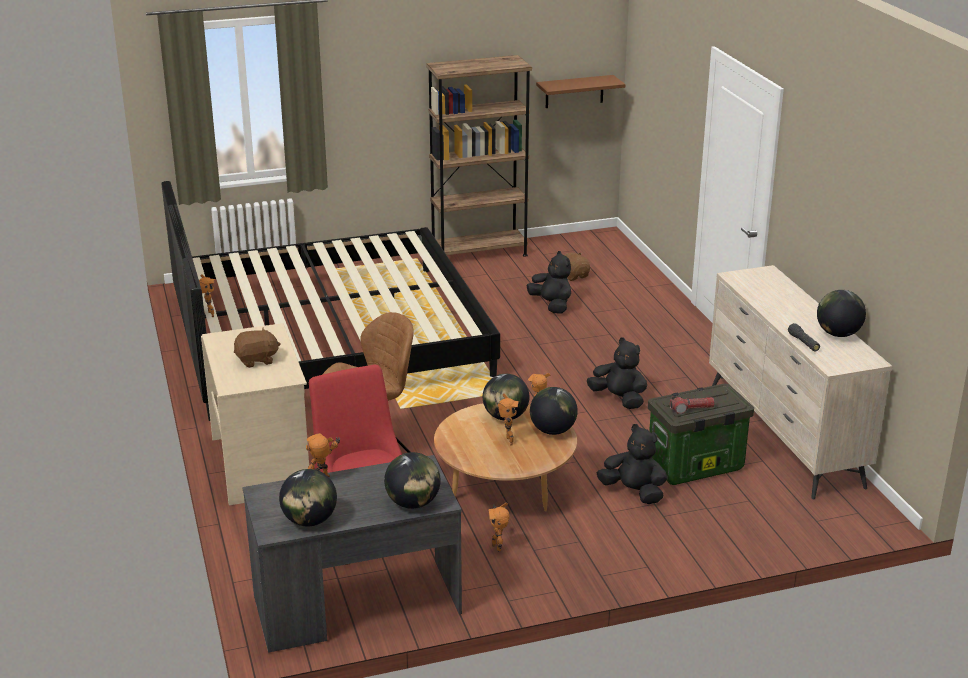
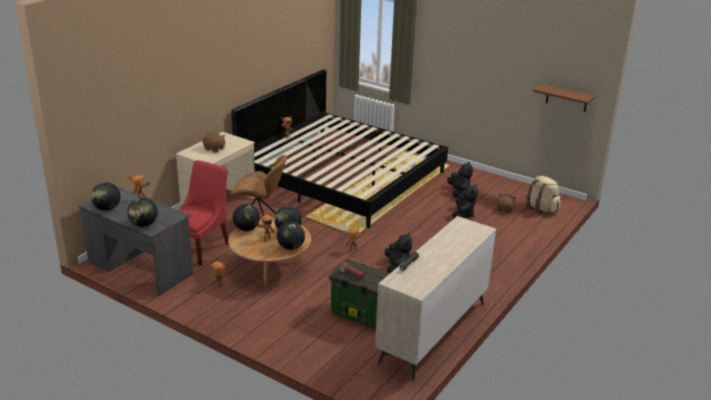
camera: 50 degrees right, 0 degrees up
(479, 253) = (483, 177): brown bookcase -> none
(601, 256) = (541, 208): none -> beige backpack
(633, 492) = (312, 304): black plush toy -> black plush toy (458, 193)
(838, 334) = (436, 272): globe -> globe (246, 229)

